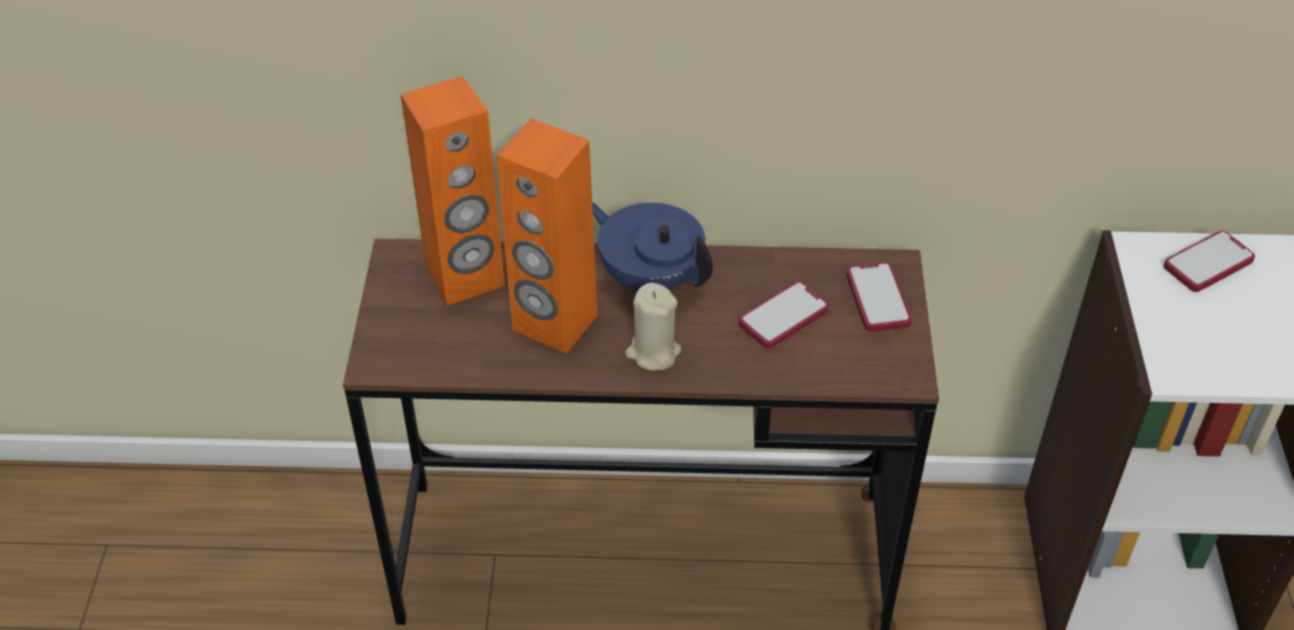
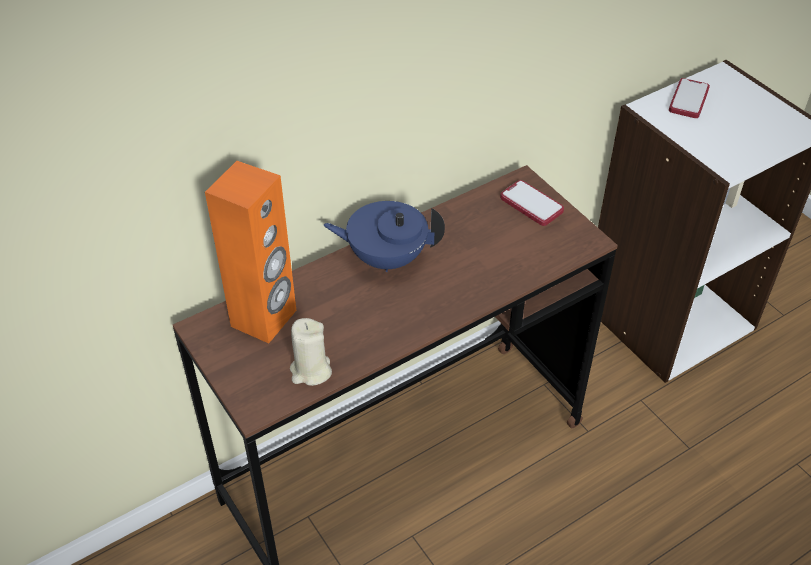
camera: 35 degrees left, 0 degrees up
(554, 323) = (352, 317): orange speaker -> none
(653, 352) = (432, 303): beige candle -> beige candle (310, 371)
(783, 317) = (489, 242): phone -> none

